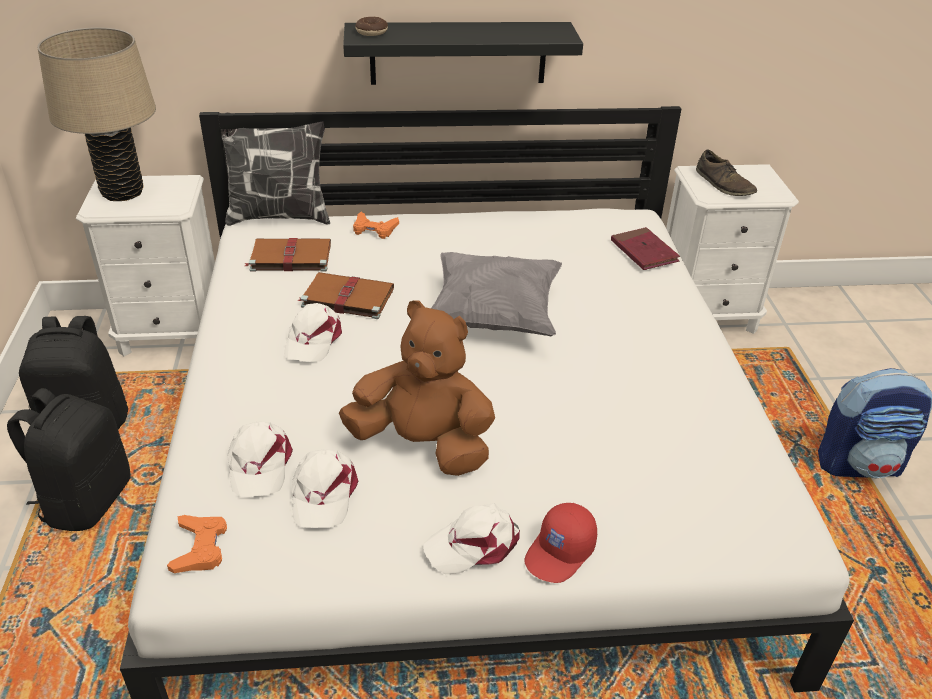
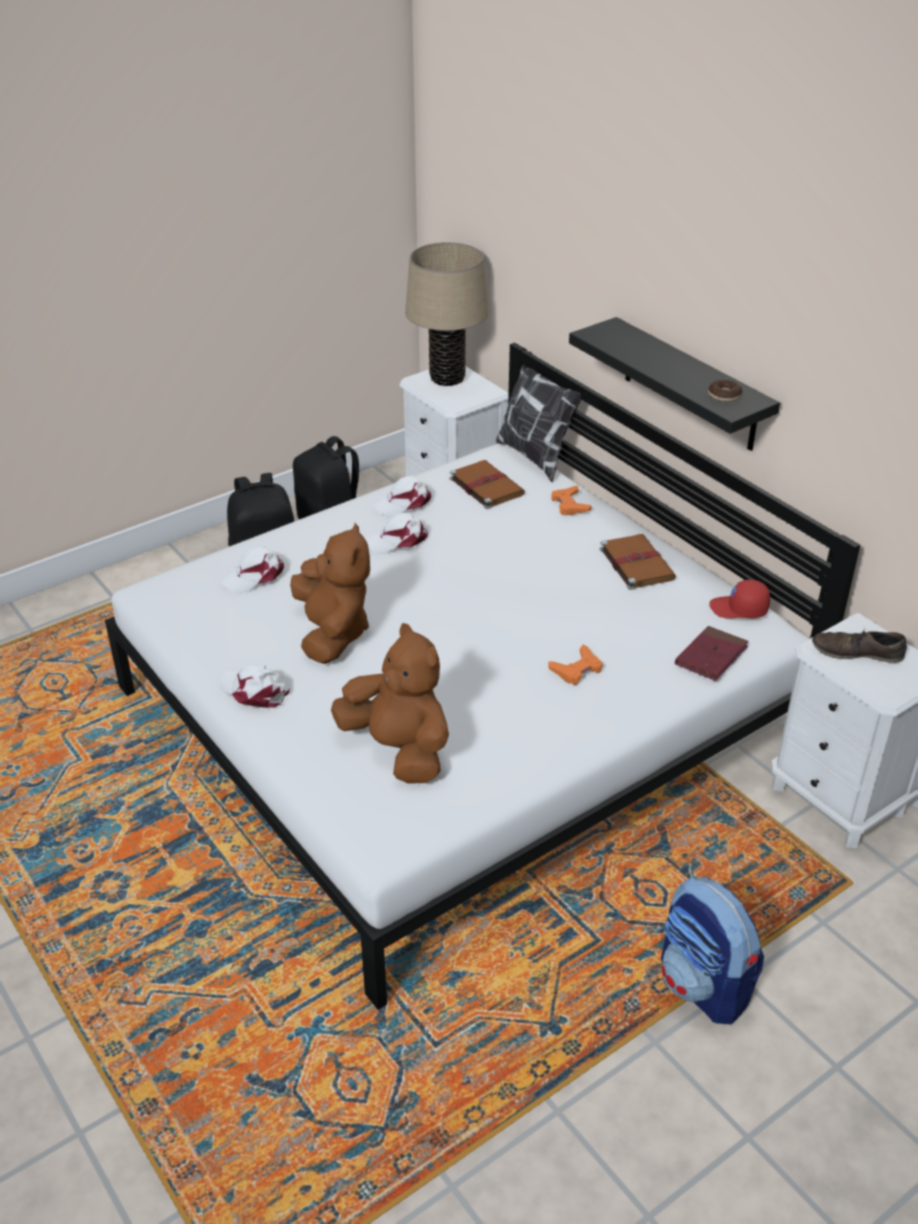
camera: 60 degrees right, 0 degrees up
(200, 547) = (172, 587): orange game controller -> orange game controller (577, 669)
(323, 493) = (250, 611): white cap -> white cap (404, 503)
(346, 298) = (462, 532): brown book -> brown book (635, 563)
(371, 32) = (610, 333): donut -> donut (724, 396)
(493, 316) = (513, 607): grey pillow -> none
(560, 553) = (275, 731): red cap -> red cap (739, 609)
(650, 469) = (398, 750): none -> brown plush toy
(724, 184) = (856, 652): brown shoe -> brown shoe turned 75 degrees clockwise

